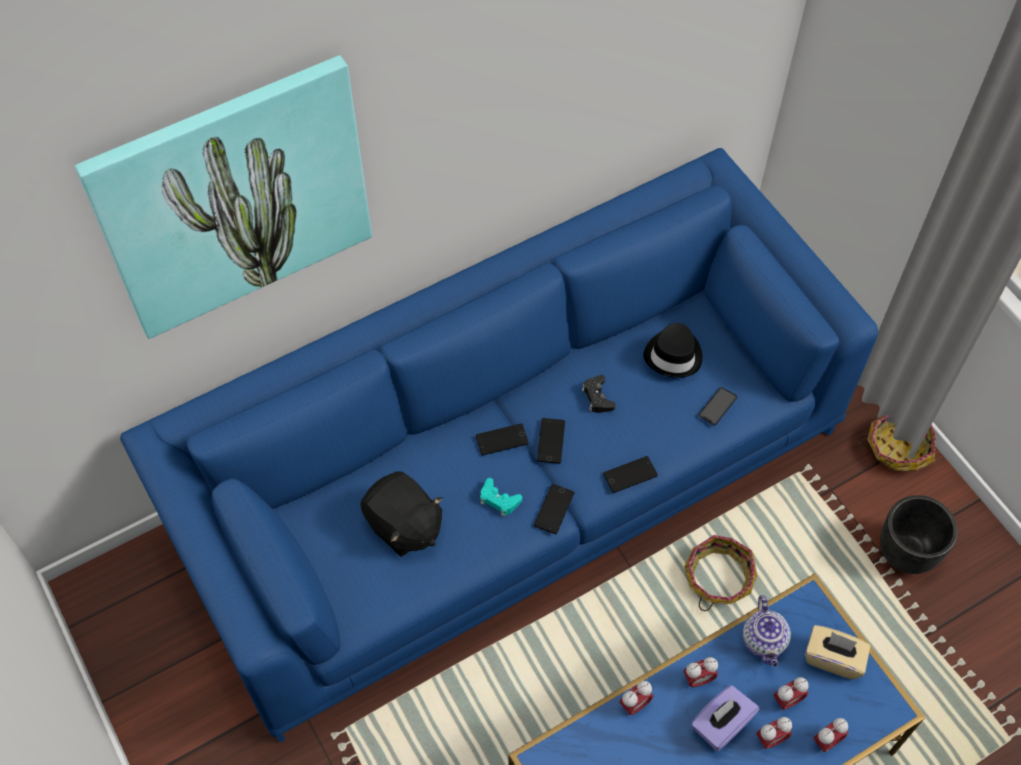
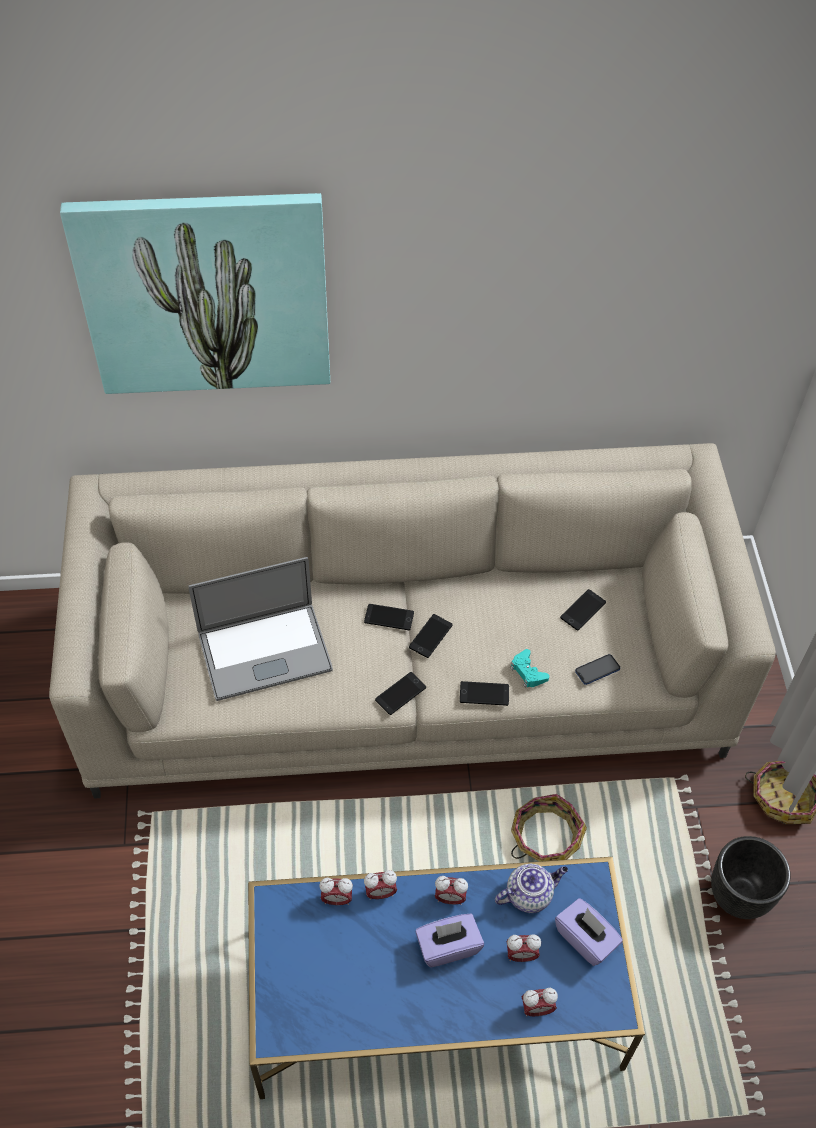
camera: 25 degrees right, 5 degrees down
(403, 526) = (264, 651): black plush toy -> laptop
(499, 500) = (357, 665): turquoise game controller -> turquoise game controller (528, 672)
(510, 482) = (405, 673): blue sofa -> beige sofa
(597, 397) = (493, 617): black game controller -> none
(674, 355) = (583, 610): black hat -> phone
(764, 642) = (529, 894): teapot -> teapot turned 135 degrees counterclockwise
(770, 739) = (486, 981): alarm clock -> alarm clock (337, 899)
(833, 658) = (585, 939): beige tissue box -> purple tissue box

